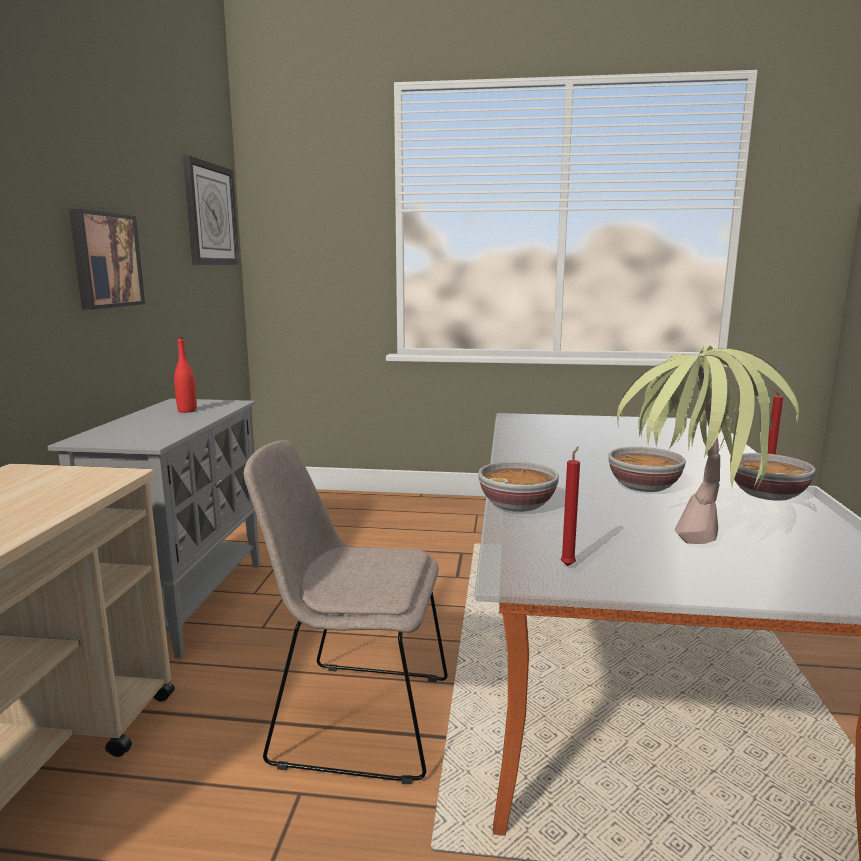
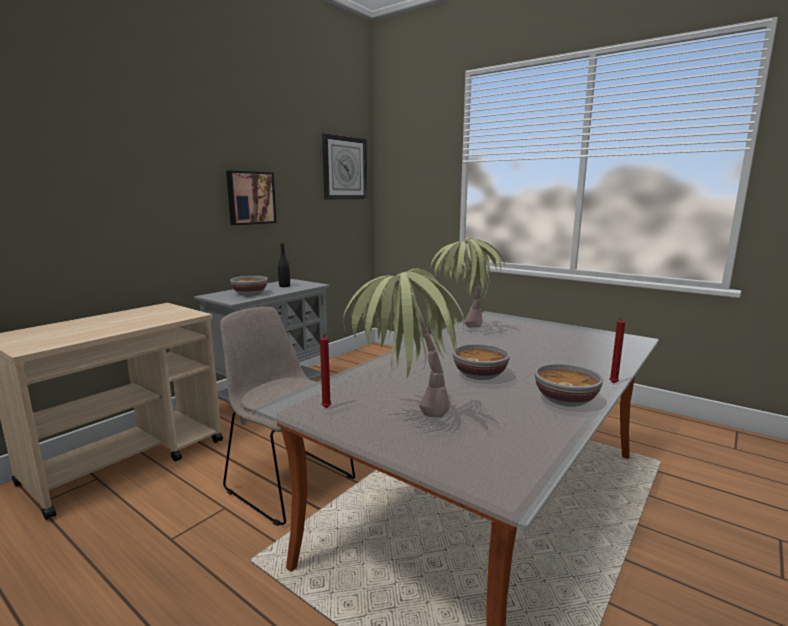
camera: 30 degrees right, 0 degrees up
(187, 411) = (284, 286): red bottle -> black bottle
(518, 505) = (372, 369): bowl -> bowl (250, 293)
(525, 441) = (463, 332): none -> potted plant

